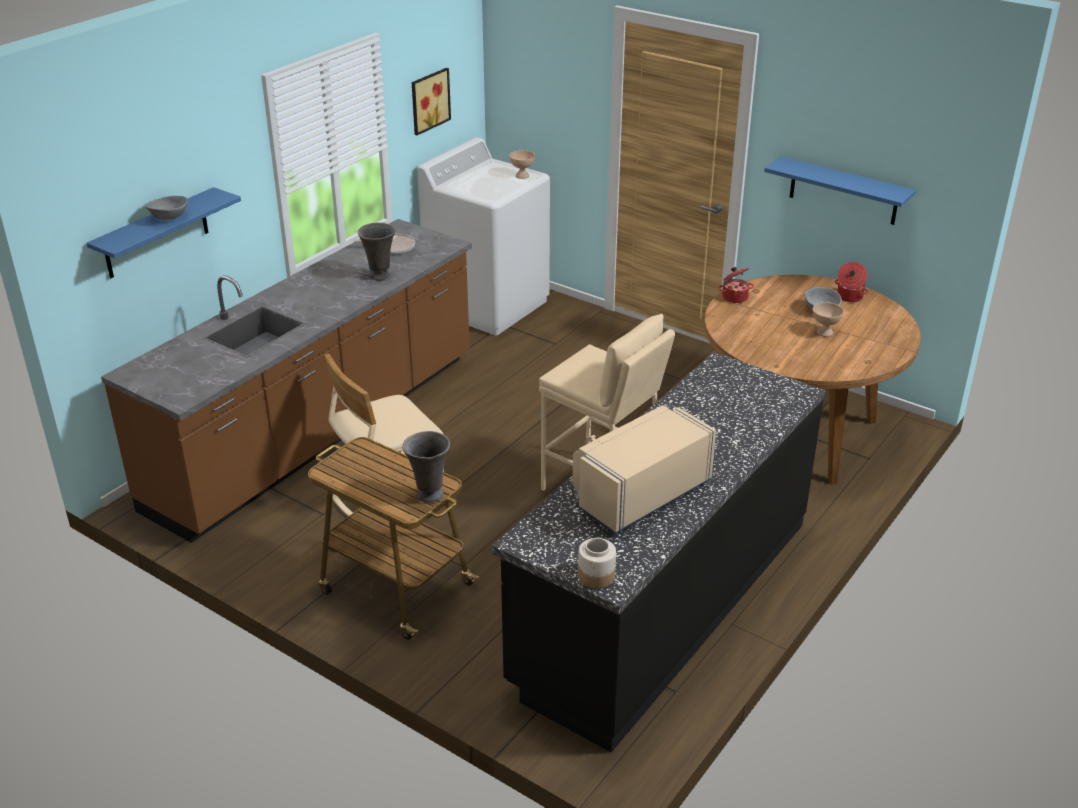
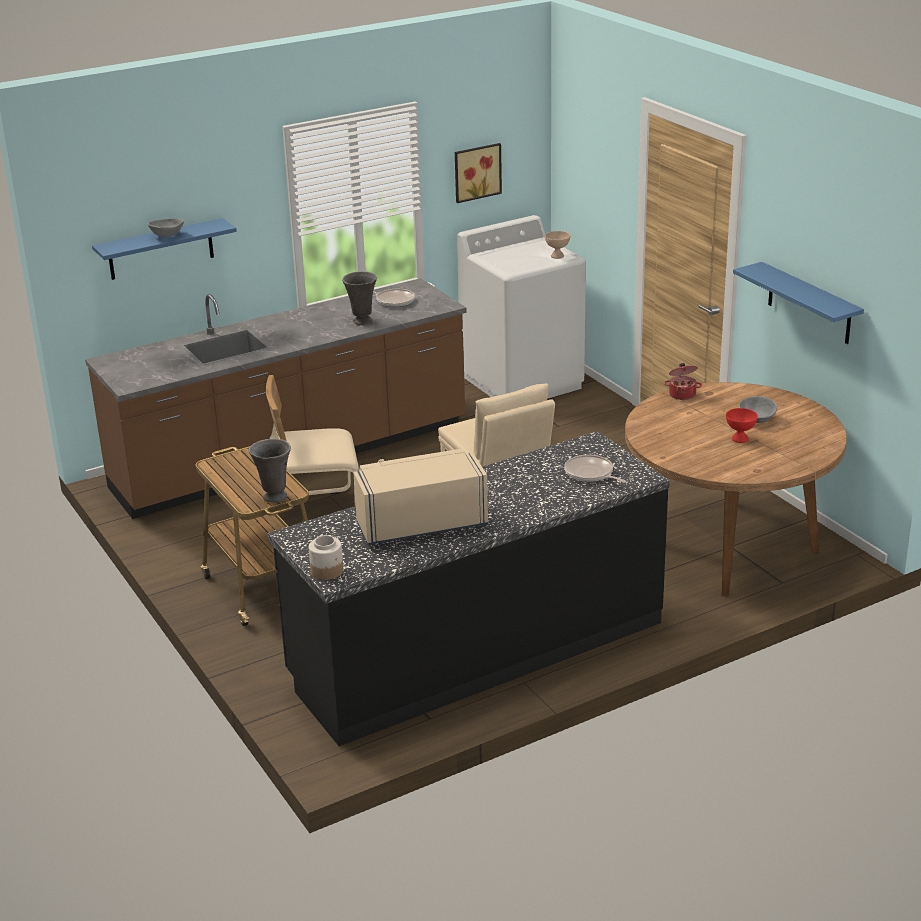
camera: 25 degrees right, 5 degrees down
(750, 400) = (590, 474): none -> frying pan
(824, 332) = (739, 439): beige bowl -> red bowl
(849, 297) = (798, 413): cooking pot -> none

